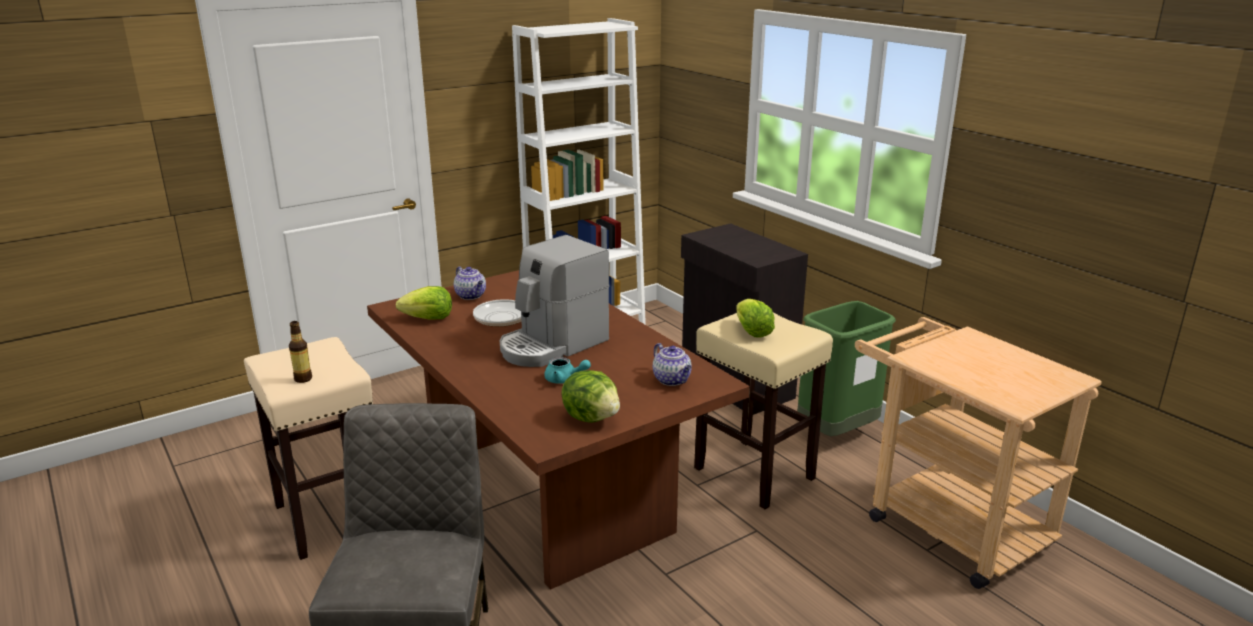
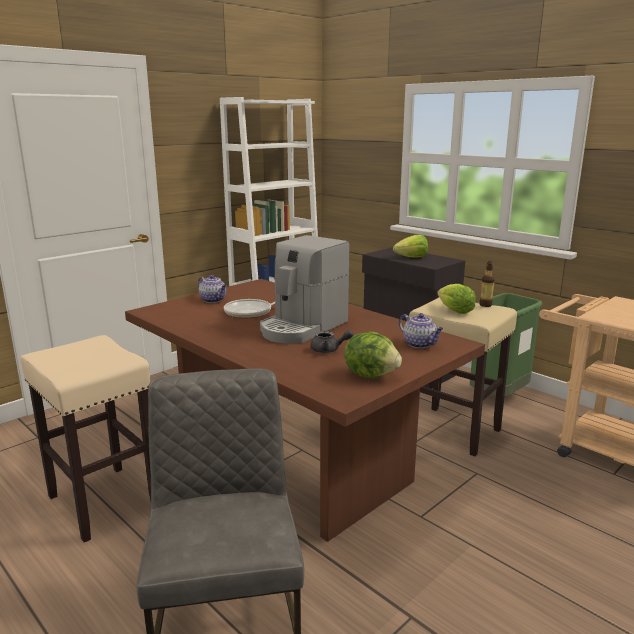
camera: 10 degrees left, 5 degrees down
(303, 379) = (85, 367): bottle -> bottle (485, 305)
(428, 318) = (184, 316): lettuce -> lettuce (412, 257)
(565, 380) = (329, 350): turquoise teapot -> grey teapot

